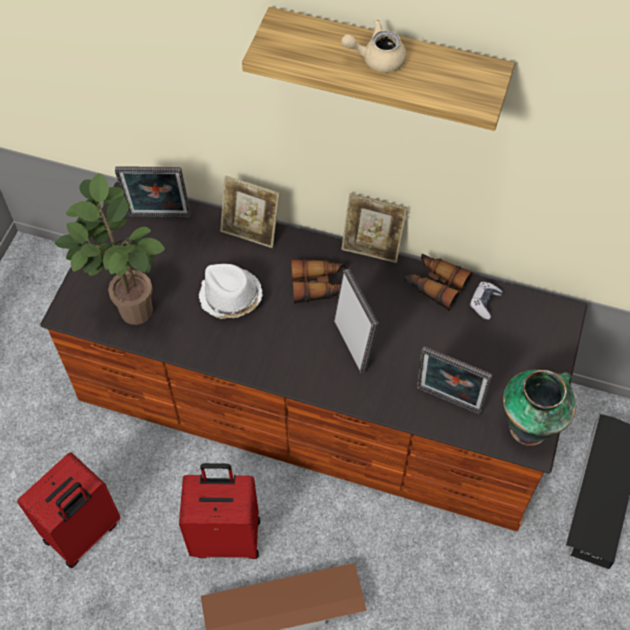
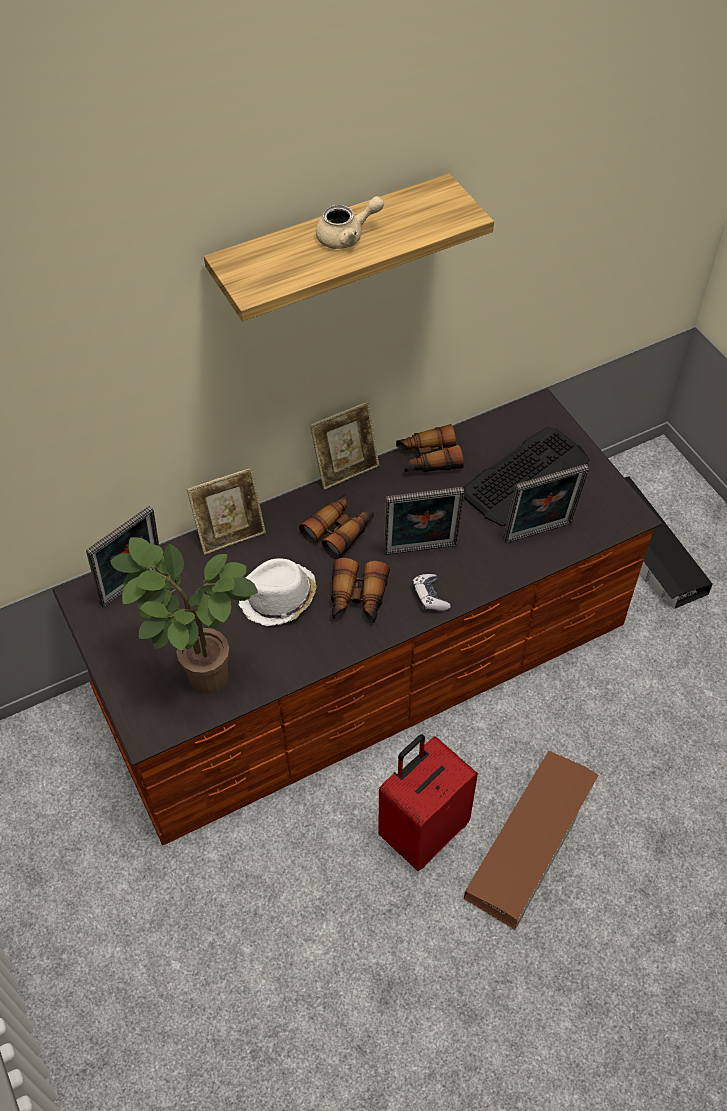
camera: 45 degrees left, 5 degrees down
(83, 533) = (301, 947): red suitcase -> none
(276, 340) = (357, 599): none -> binoculars
(353, 344) = (421, 552): picture frame -> picture frame turned 150 degrees clockwise
(376, 59) = (347, 236): beige teapot -> beige teapot turned 150 degrees counterclockwise
(484, 302) = (478, 443): game controller -> game controller (429, 596)
(489, 355) = (526, 477): none -> keyboard
(530, 426) = (612, 502): vase -> none

